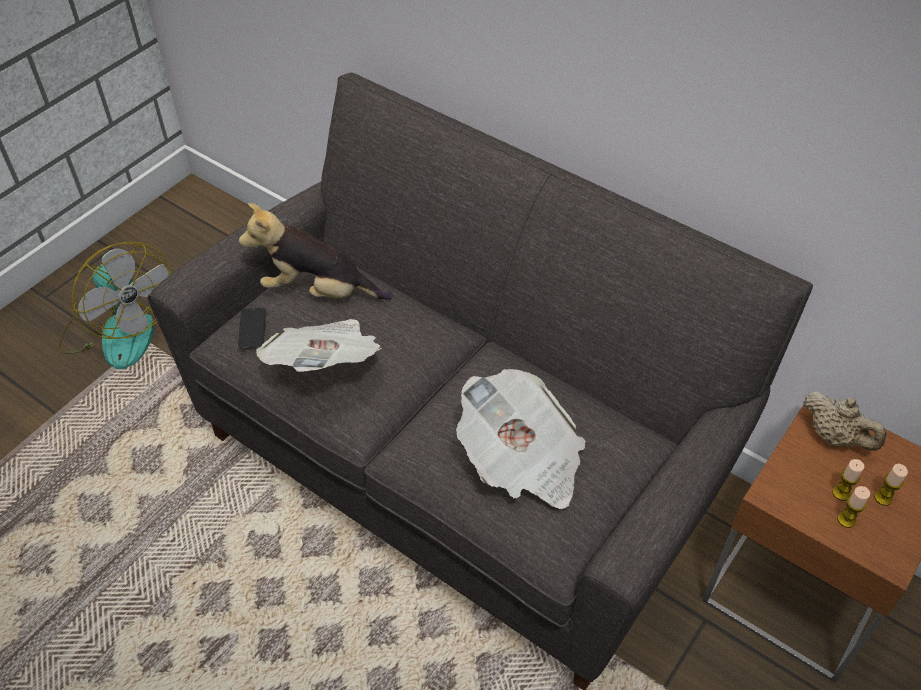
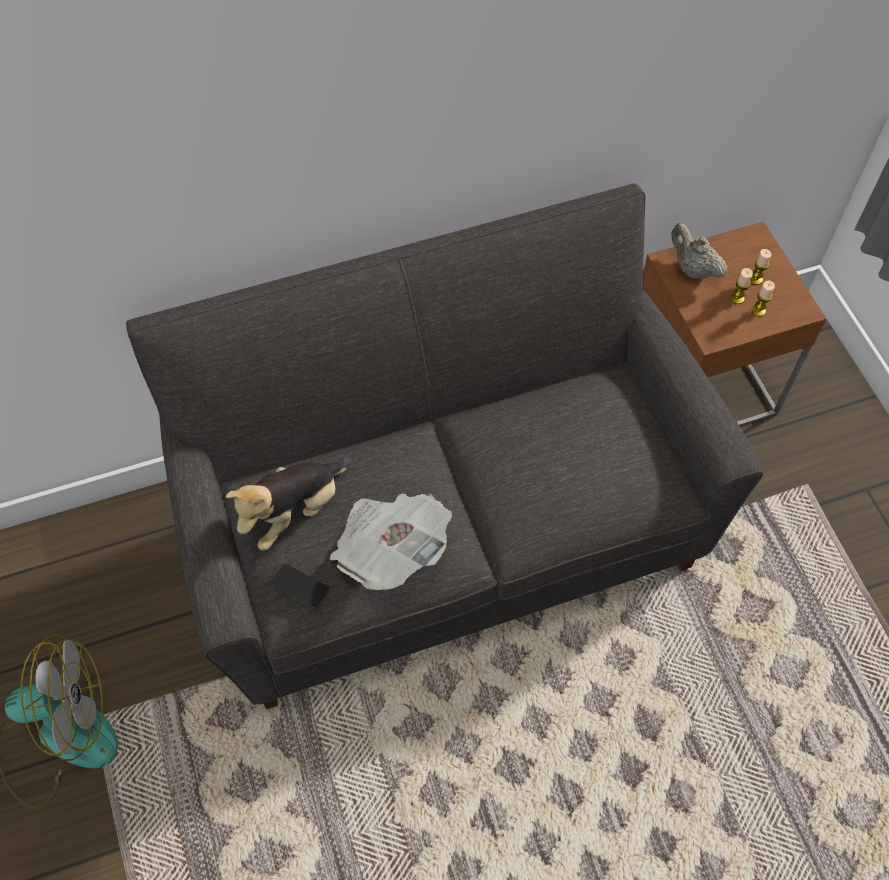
camera: 55 degrees left, 10 degrees up
(522, 460) = (588, 465): newspaper -> none
(835, 437) = (693, 269): beige teapot -> beige teapot turned 120 degrees counterclockwise

